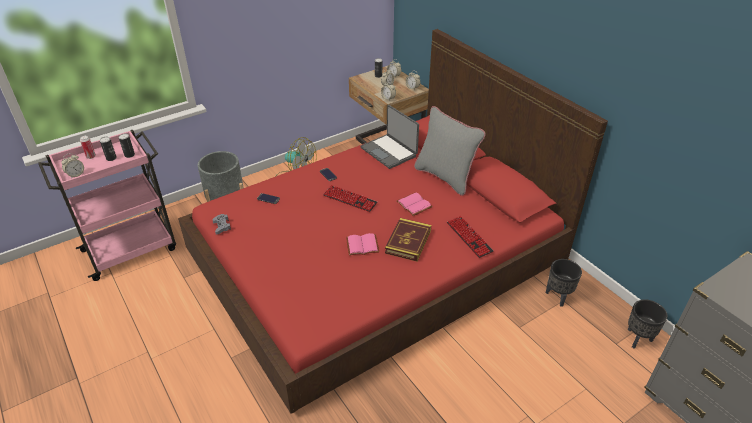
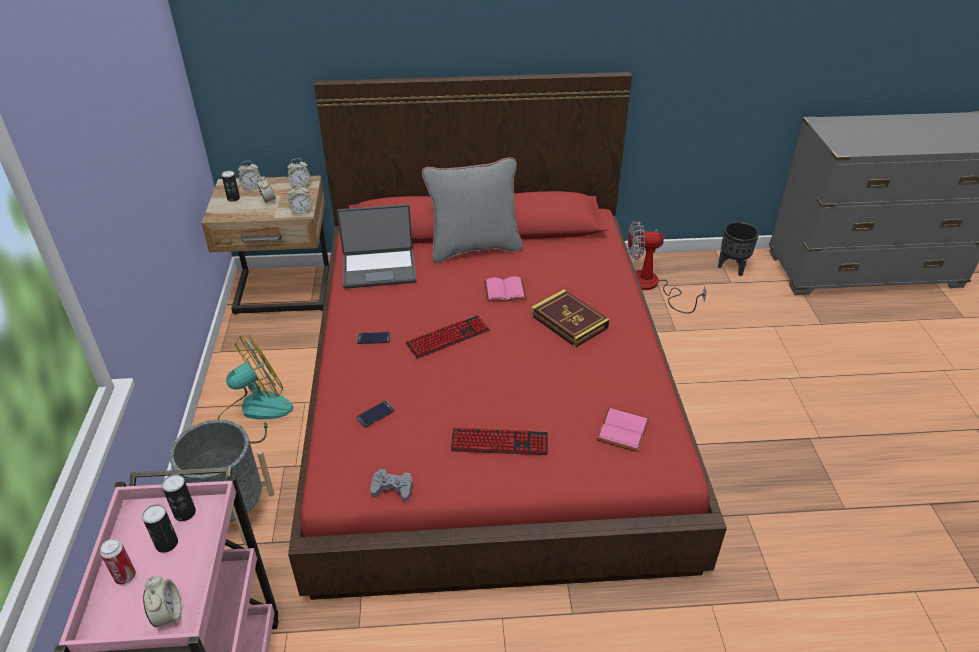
camera: 60 degrees left, 0 degrees up
(363, 245) = (546, 359): pink book -> pink book (621, 429)
(469, 237) = (595, 276): keyboard -> keyboard (499, 443)
(558, 297) = (651, 286): black planter -> fan

